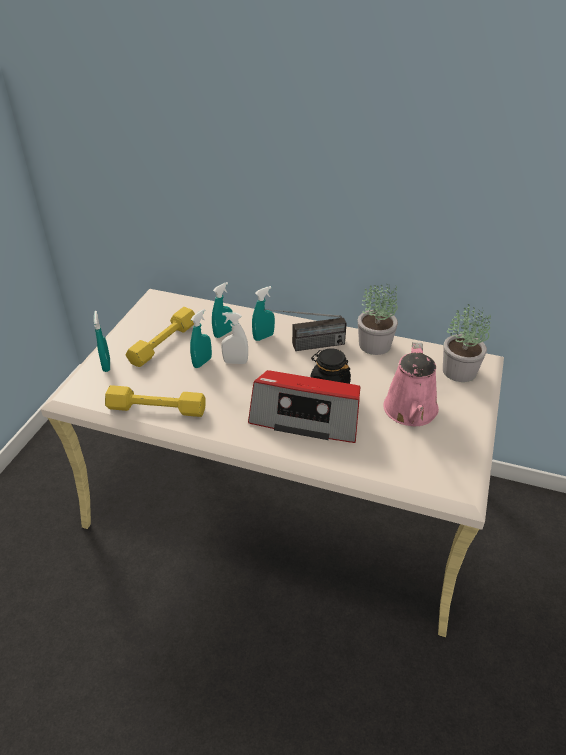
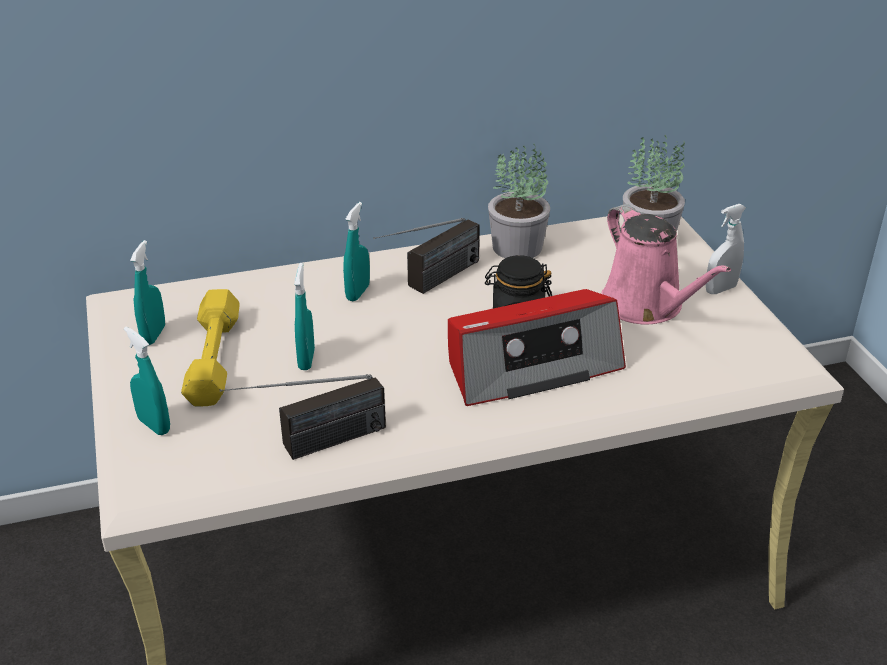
camera: 35 degrees left, 5 degrees down
(157, 408) = (310, 447): yellow dumbbell -> radio
(223, 333) = (292, 310): turquoise spray bottle -> turquoise spray bottle (153, 335)
(235, 362) = (355, 339): white spray bottle -> white spray bottle (720, 289)

